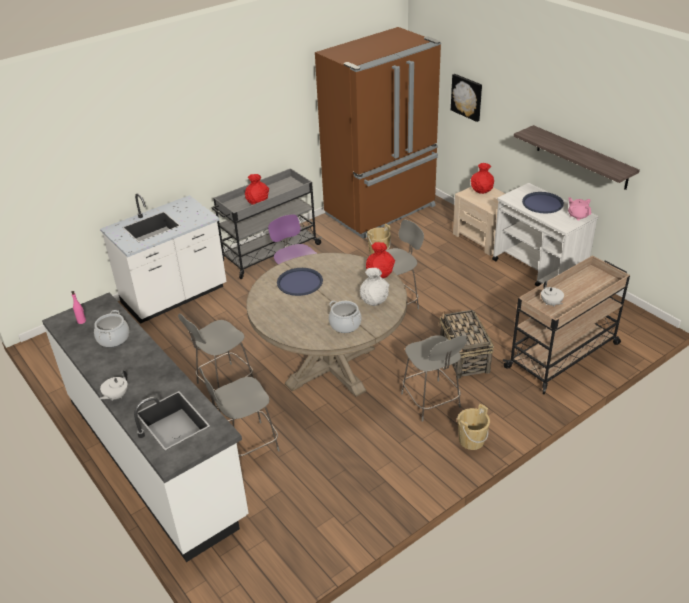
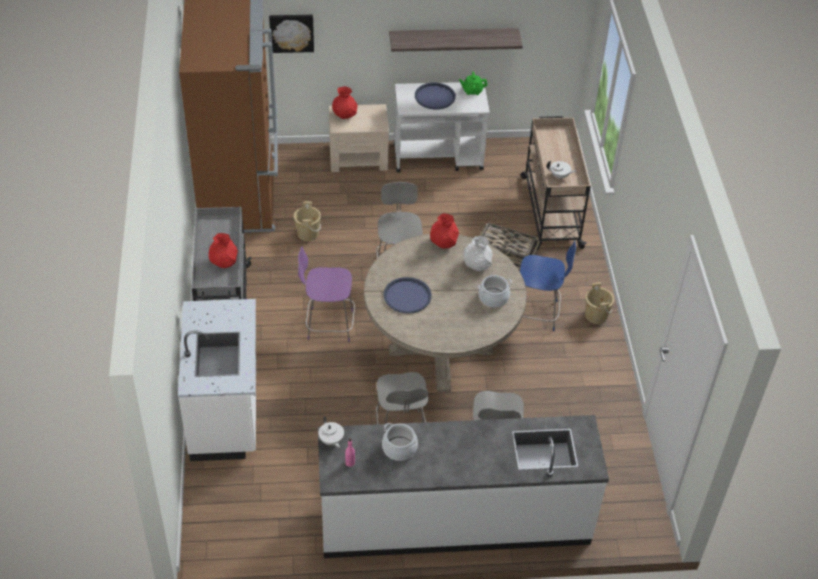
camera: 60 degrees left, 10 degrees up
(116, 396) = (486, 474): white teapot -> white teapot (331, 440)
(431, 402) = (537, 313): grey chair -> blue chair
(578, 215) = (472, 91): pink teapot -> green teapot

